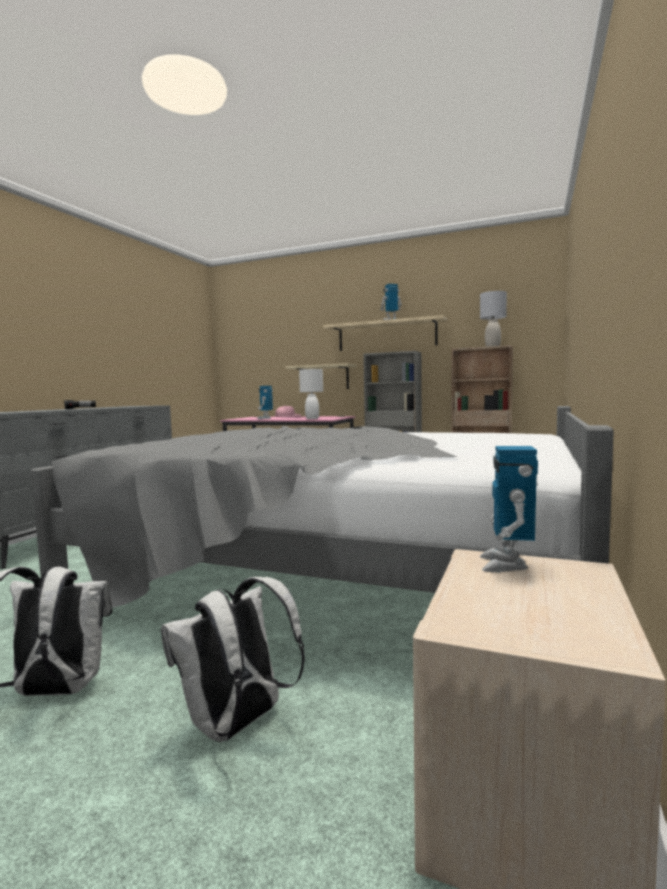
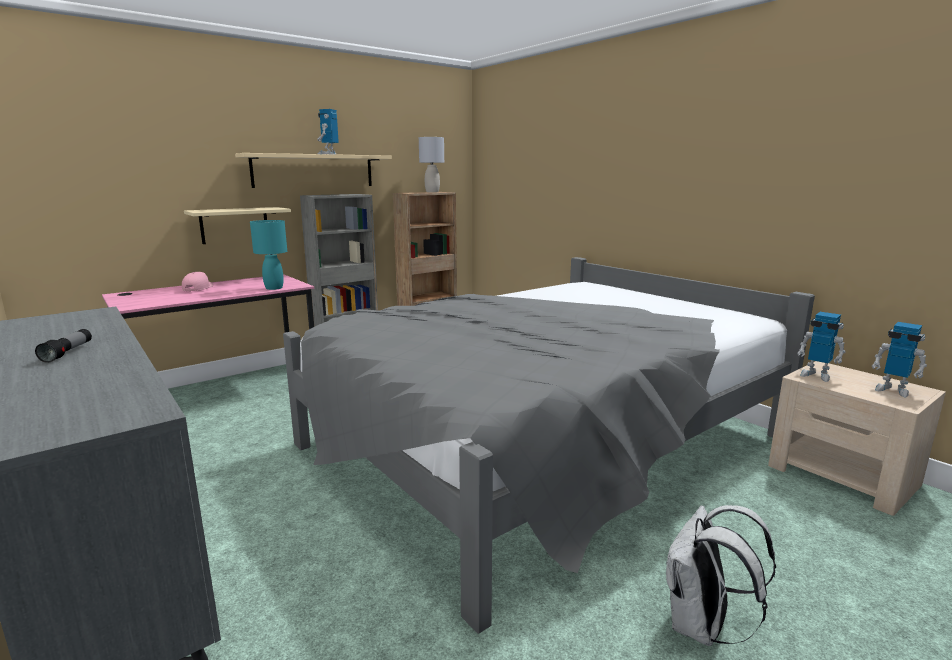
camera: 60 degrees left, 10 degrees up
(237, 725) = (774, 538): white backpack -> none
(265, 418) = (187, 297): toy robot -> toy robot (893, 390)
(312, 419) = (274, 288): white table lamp -> turquoise table lamp

